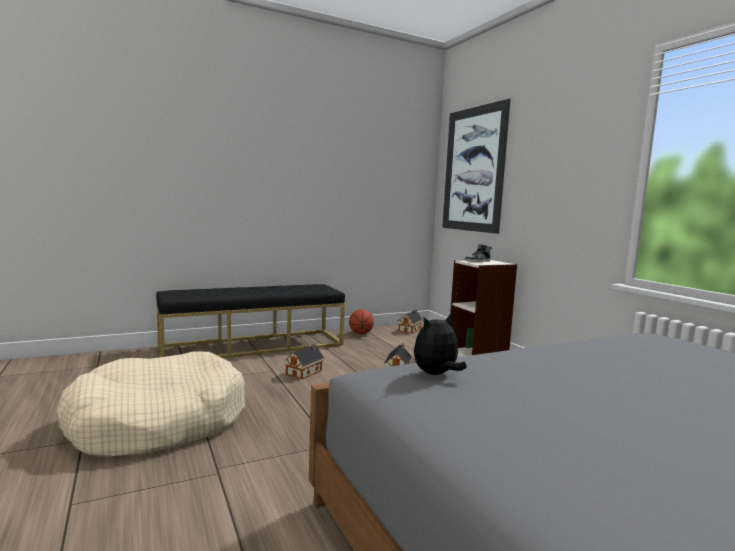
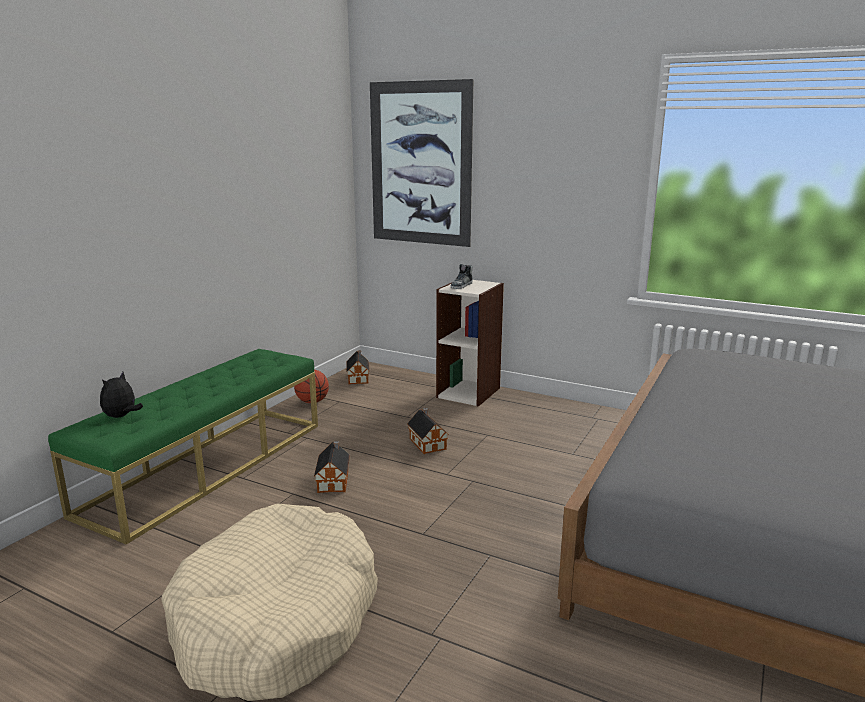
camera: 35 degrees left, 10 degrees up
(253, 346) = (208, 466): black bench -> green bench
(436, 374) = (680, 459): plush toy -> plush toy (121, 416)

